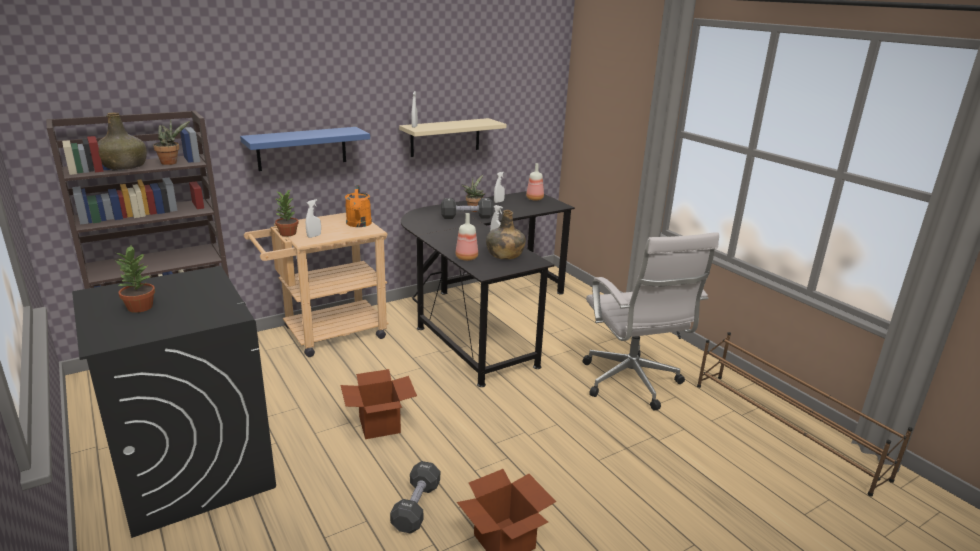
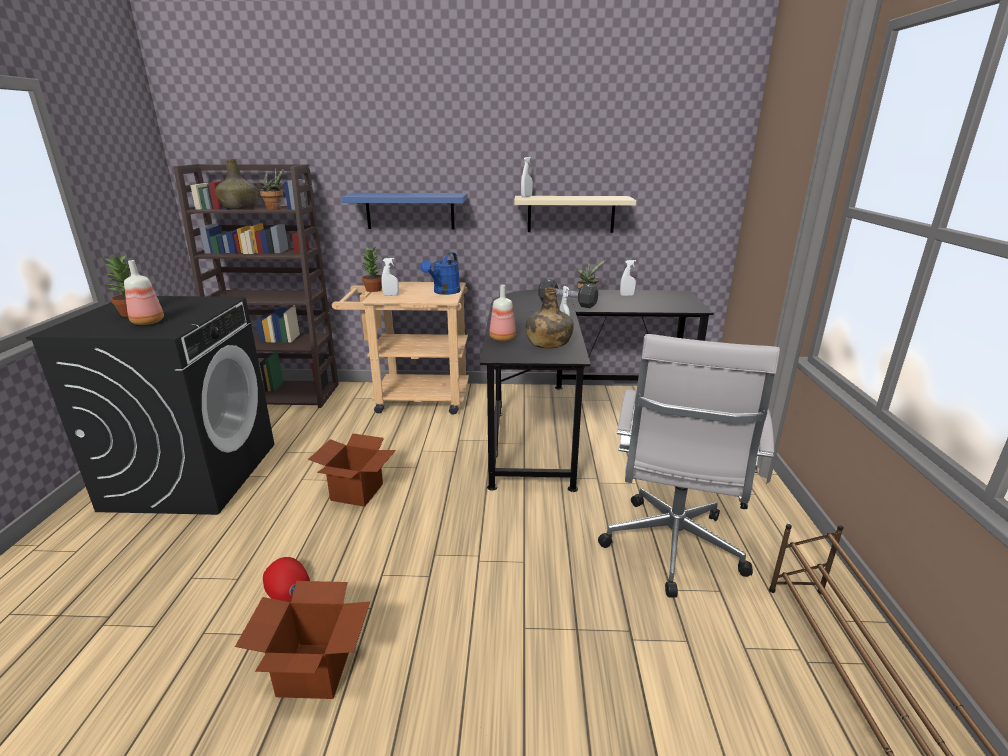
camera: 35 degrees right, 0 degrees up
(359, 224) = (444, 292): orange watering can -> blue watering can
(416, 507) = (289, 586): black dumbbell -> red cap
(535, 198) = (675, 298): bottle -> bottle (149, 322)

